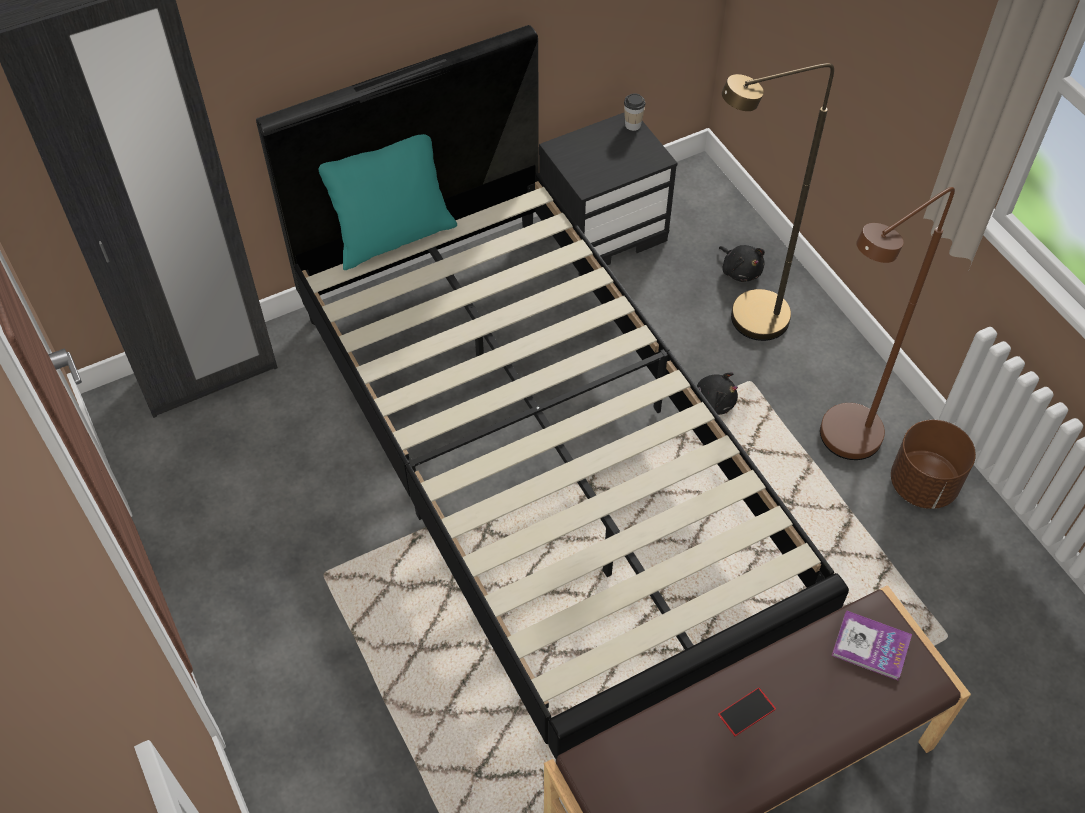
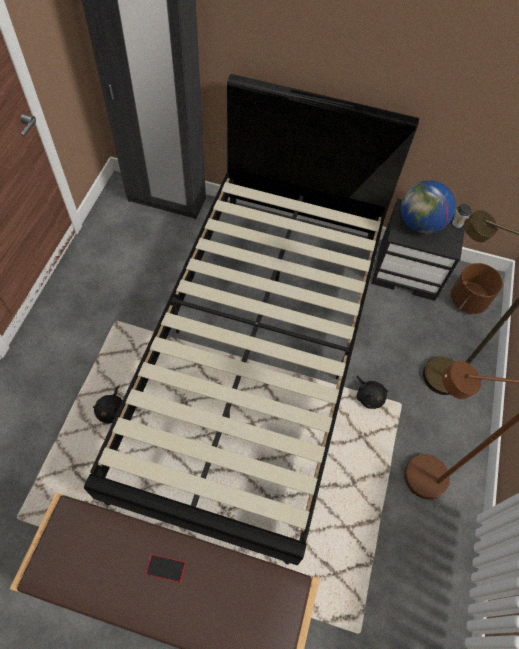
camera: 40 degrees right, 5 degrees up
(393, 236) = (283, 192): turquoise pillow -> none
(596, 155) = (420, 224): none -> globe
(740, 270) = (458, 345): black plush toy -> black plush toy (112, 410)
(871, 646) = (267, 603): book -> none
(923, 485) = (437, 540): brown planter -> brown planter (468, 300)

